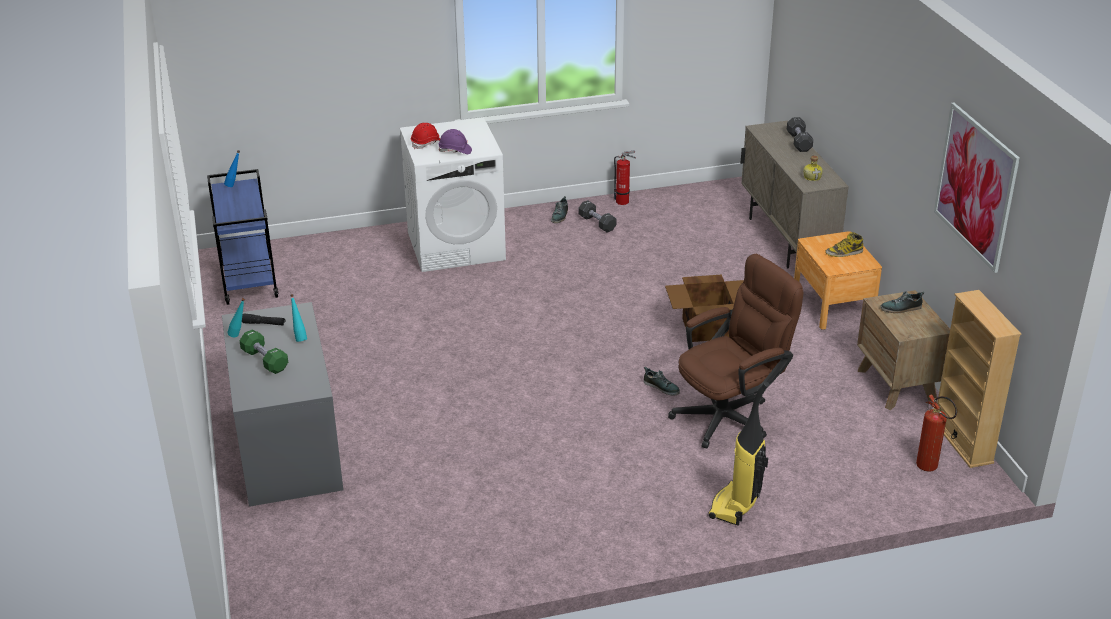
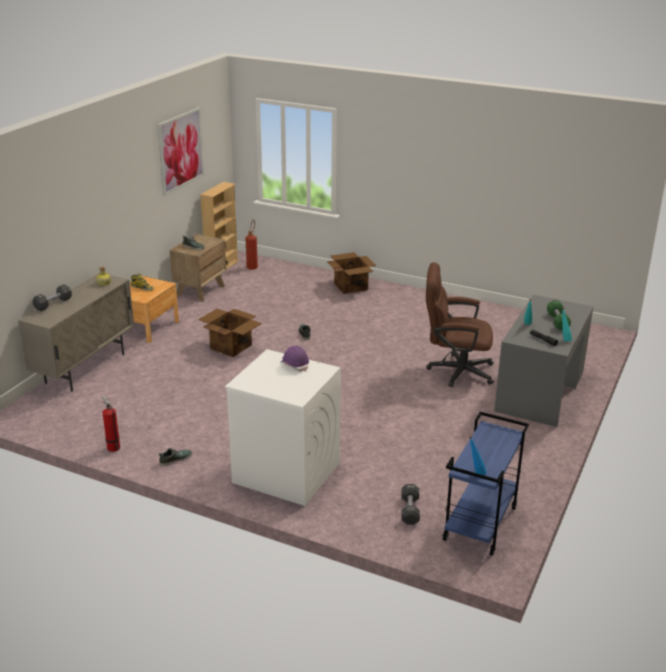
camera: 140 degrees left, 5 degrees down
(426, 143) = (305, 381): red hard hat -> none
(597, 223) = (163, 439): black dumbbell -> black dumbbell (410, 511)
(730, 415) = (294, 311): brown office chair -> brown office chair (454, 371)
(735, 506) = (351, 286): vacuum cleaner -> cardboard box

